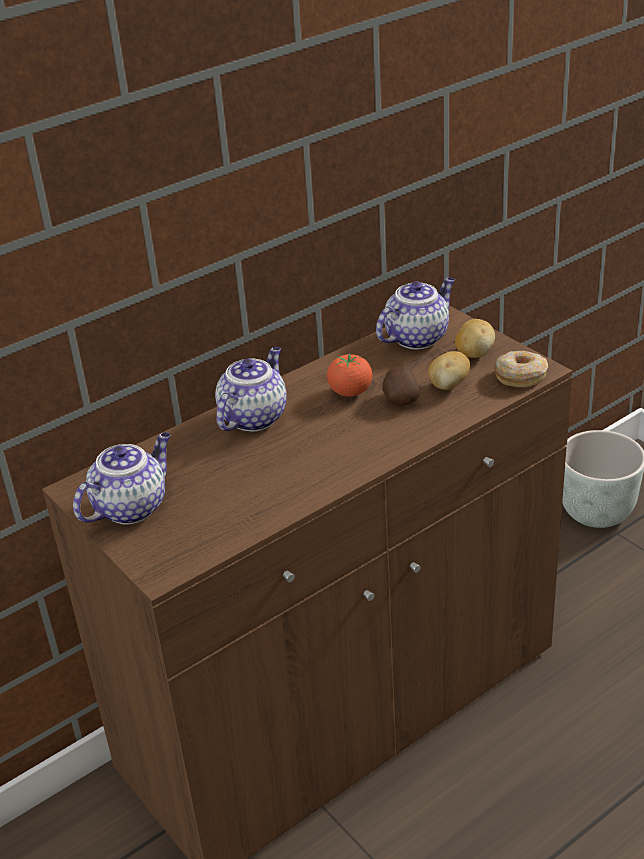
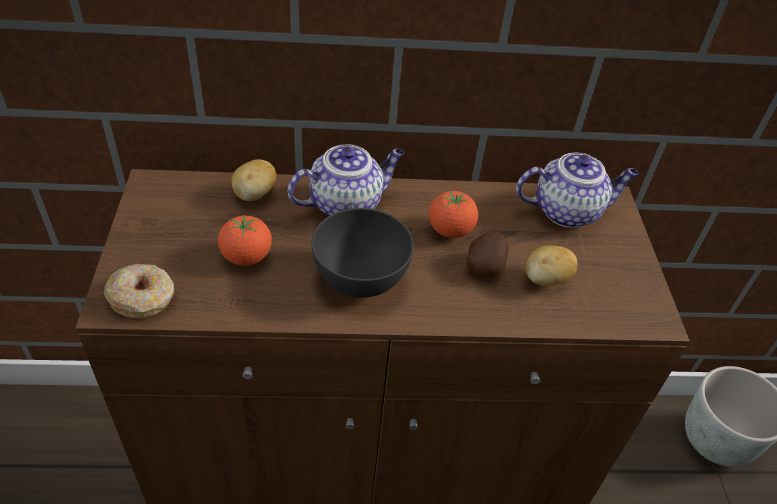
camera: 30 degrees right, 10 degrees up
(131, 506) = (166, 227): teapot -> none
(222, 489) = (246, 257): none -> tomato
(323, 455) = (359, 279): none -> grey bowl
(474, 353) = (605, 260): potato -> potato (255, 195)
(520, 376) = (627, 313): donut -> donut (143, 298)

